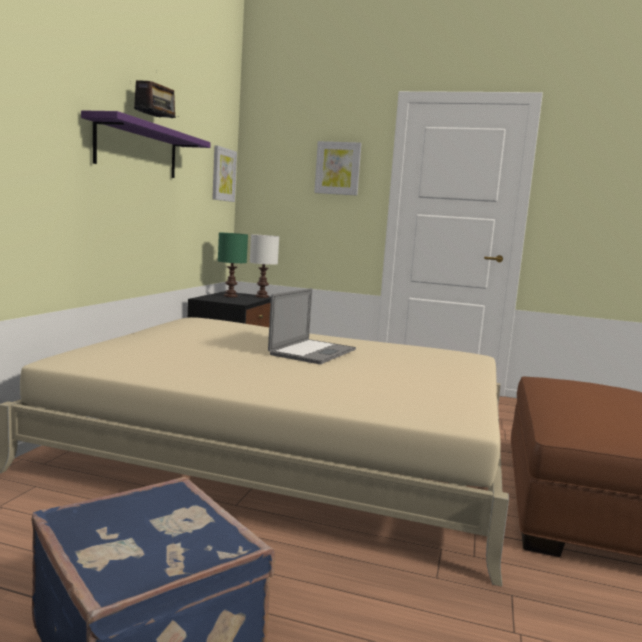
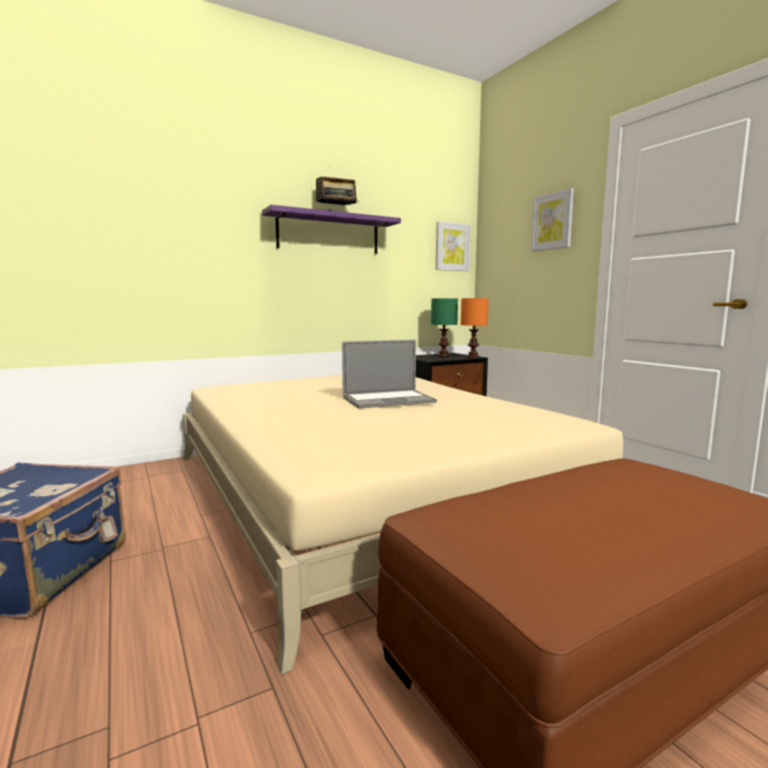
camera: 45 degrees right, 0 degrees up
(261, 296) = (472, 357): white table lamp -> orange table lamp

